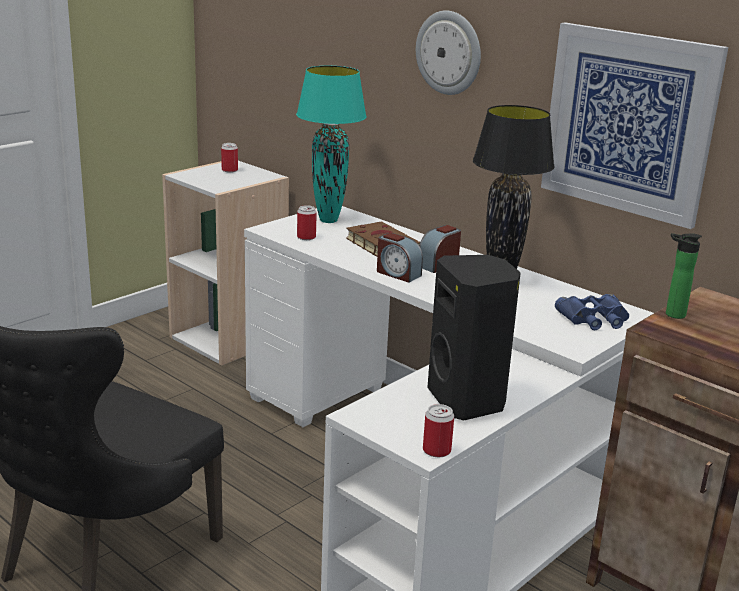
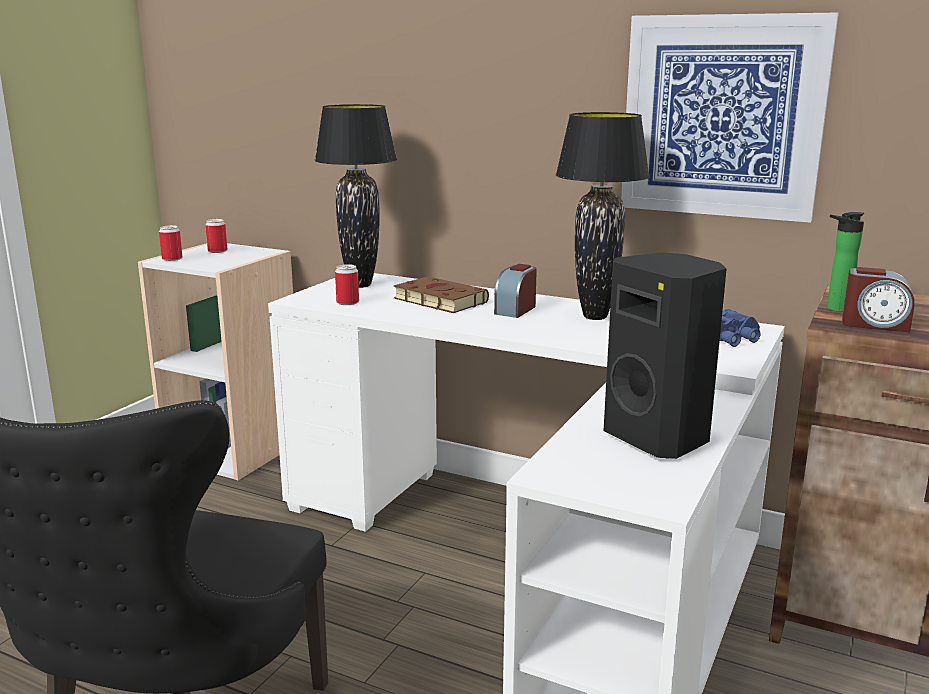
camera: 15 degrees left, 5 degrees down
(329, 220) = (361, 285): turquoise table lamp -> black table lamp
(397, 274) = (479, 323): alarm clock -> alarm clock (875, 324)
(436, 450) = (673, 498): can -> can (172, 259)
(449, 52) = (489, 73): wall clock -> none

